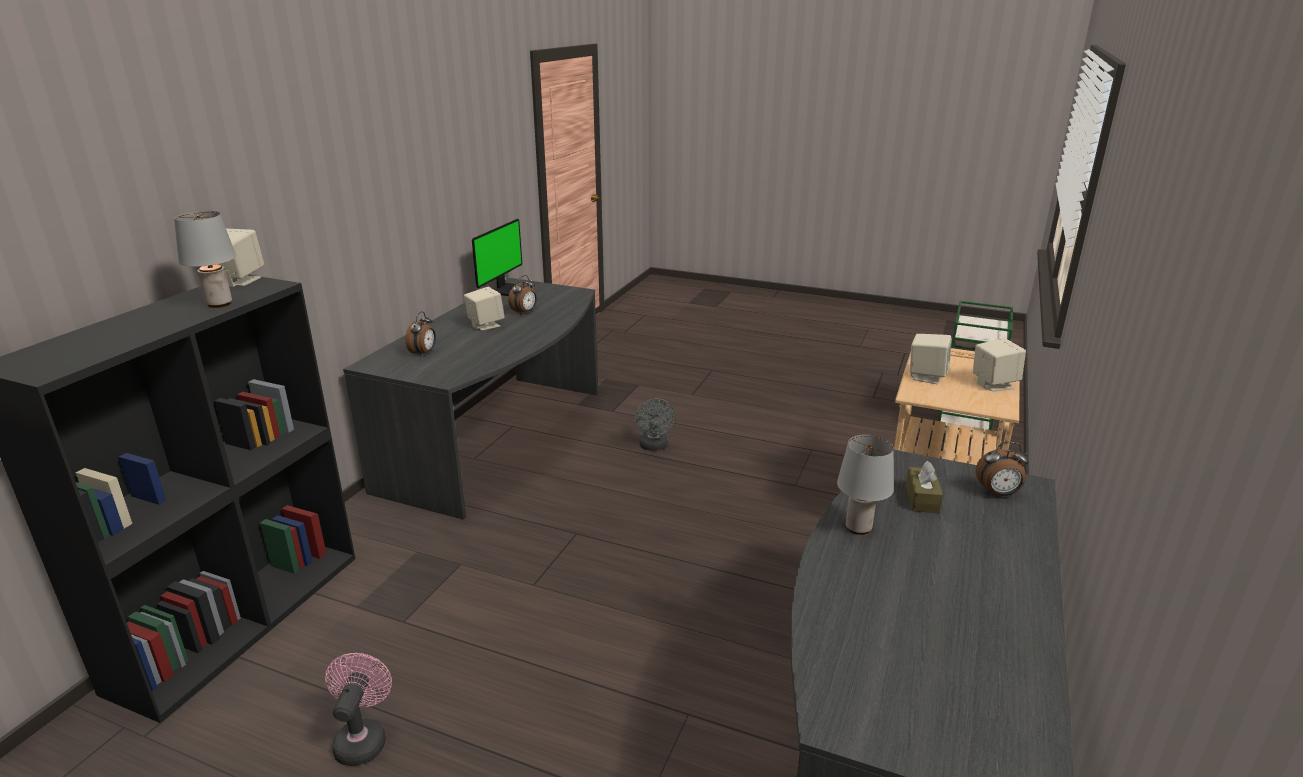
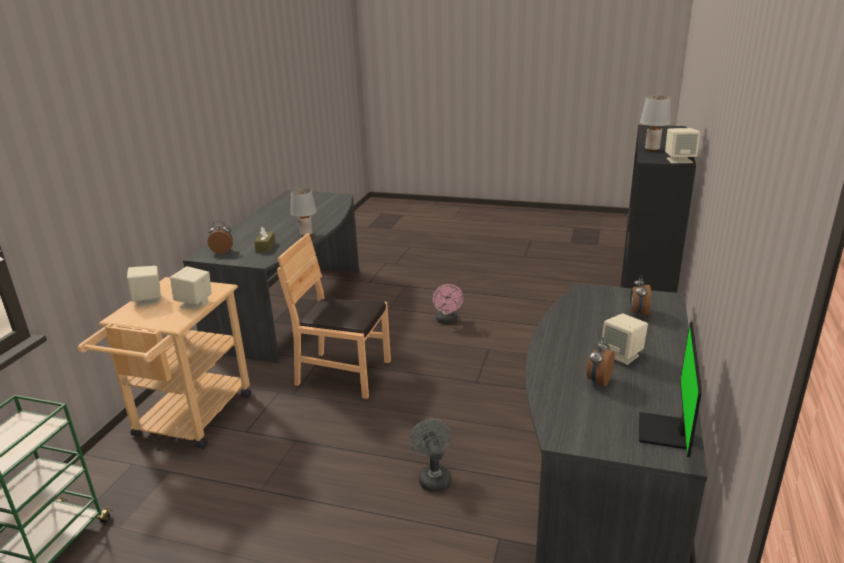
camera: 175 degrees right, 0 degrees up
(363, 738) = (528, 291): pink fan -> pink fan (447, 321)
(758, 562) = (343, 373): none -> brown chair

